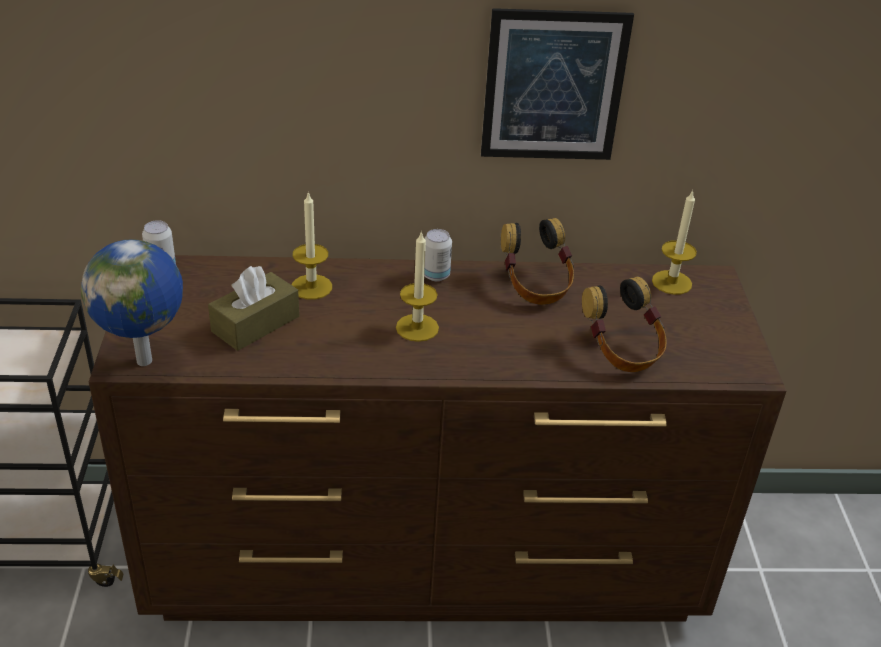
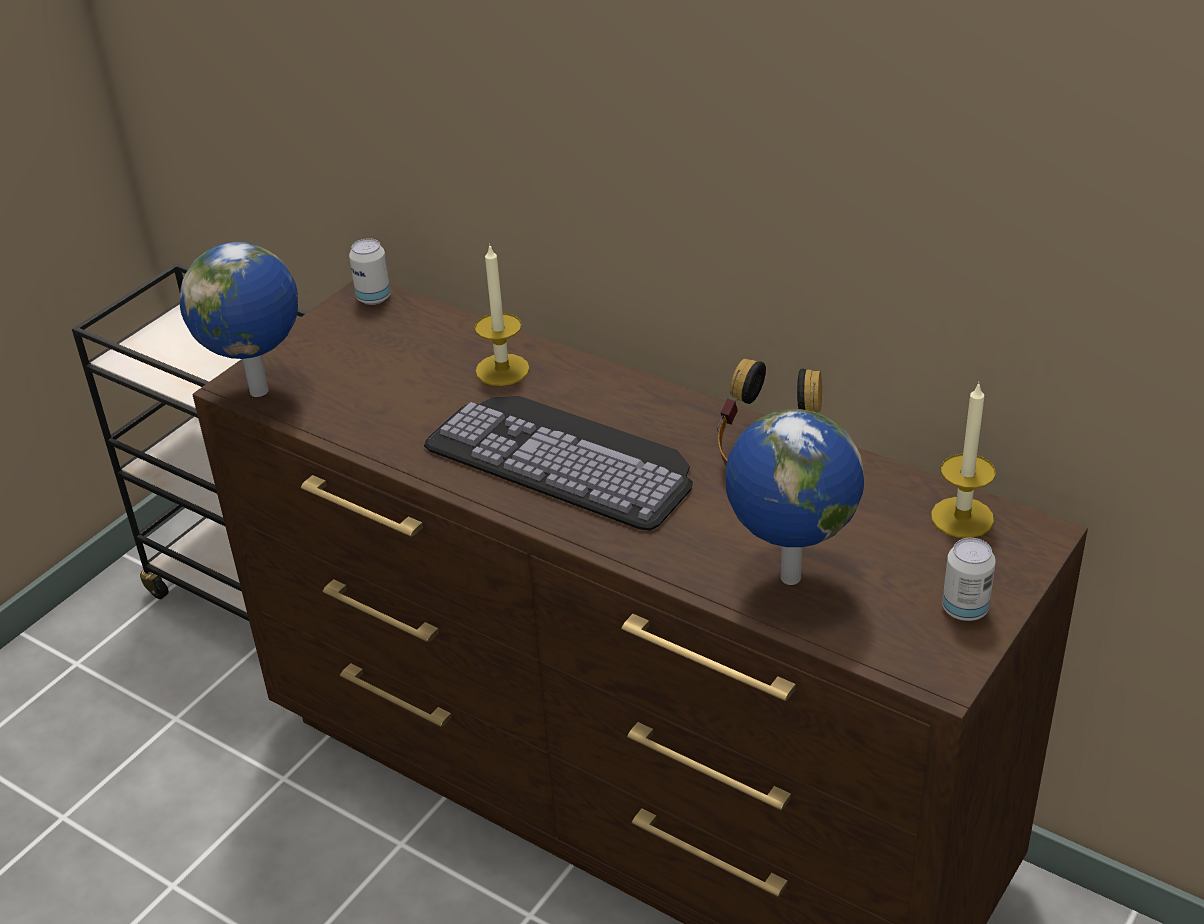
camera: 40 degrees right, 0 degrees up
(255, 324) = (402, 391): brown tissue box -> none
(417, 327) = (567, 457): candle -> keyboard
(436, 275) = (657, 403): can -> can (965, 609)
(553, 86) = (821, 180): picture -> none
(622, 351) = (787, 578): headphones -> globe

